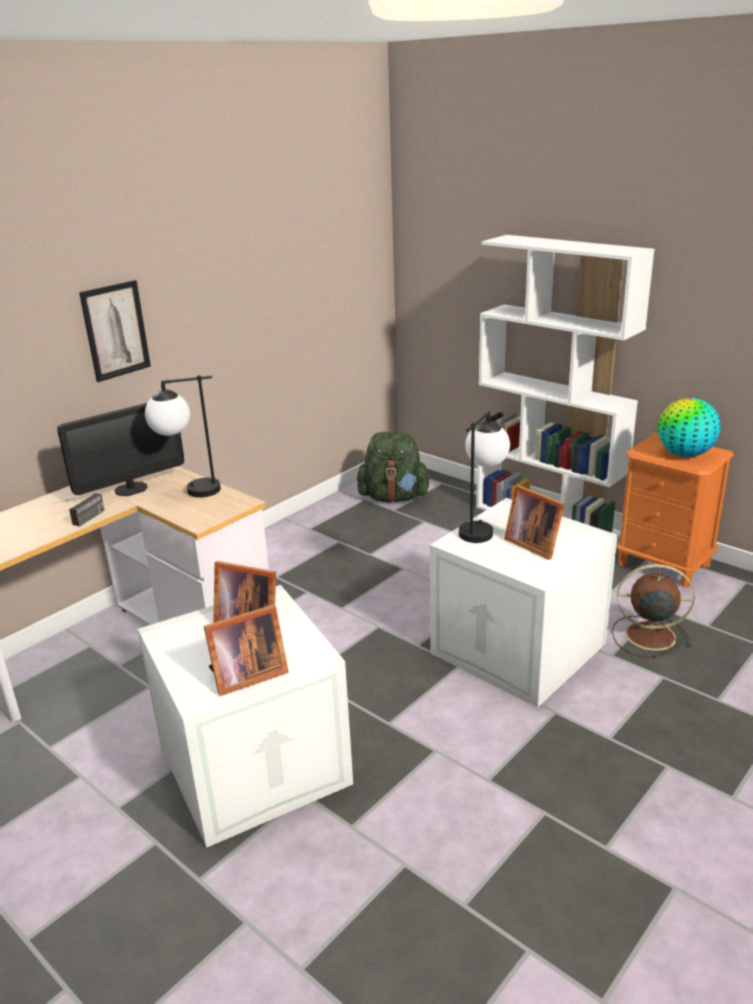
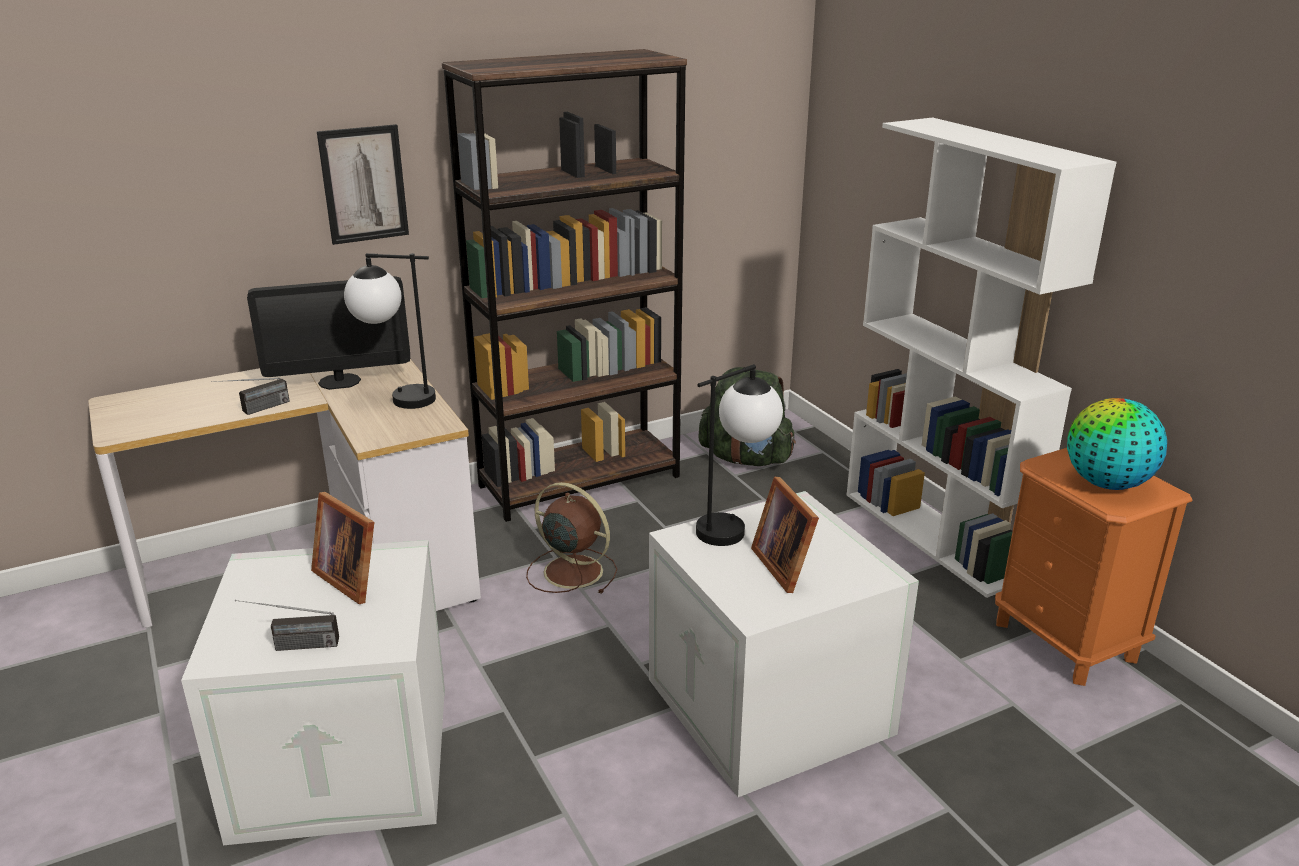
camera: 20 degrees right, 0 degrees up
(245, 676) = (290, 646): picture frame -> radio
(287, 537) = (580, 481): none -> brown bookcase
(647, 635) = (967, 741): brown fan -> brown fan (571, 571)

